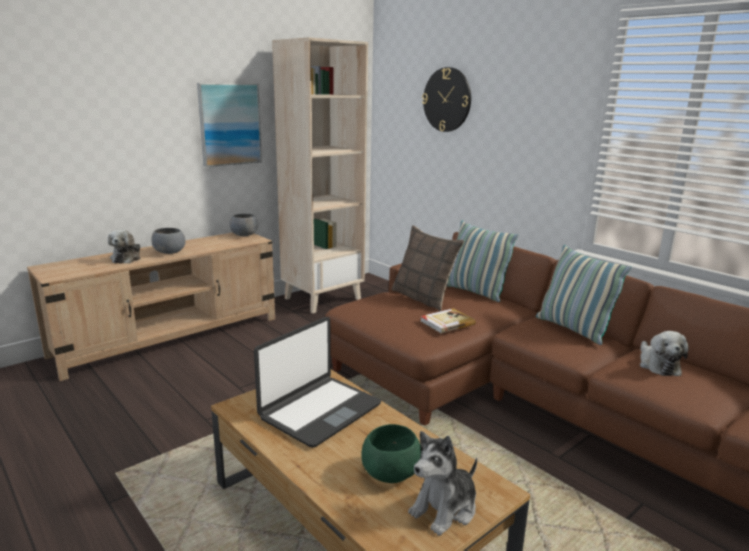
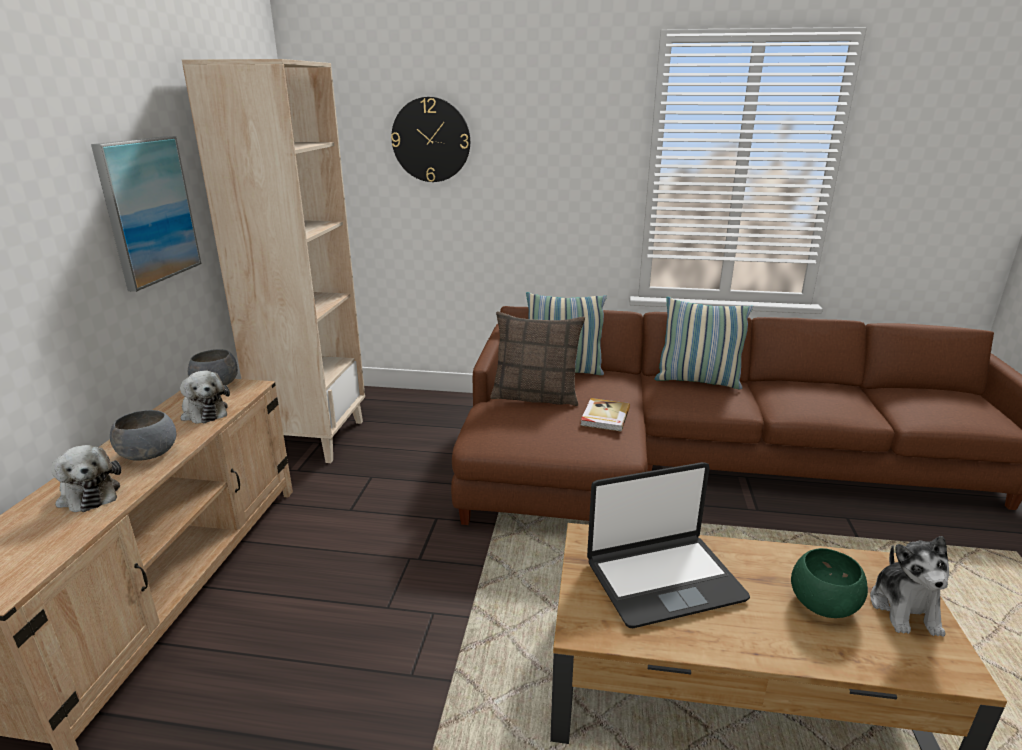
camera: 40 degrees left, 5 degrees up
(319, 411) = (663, 579): laptop -> laptop turned 75 degrees clockwise
(657, 365) = (798, 391): plush toy -> plush toy (204, 412)

